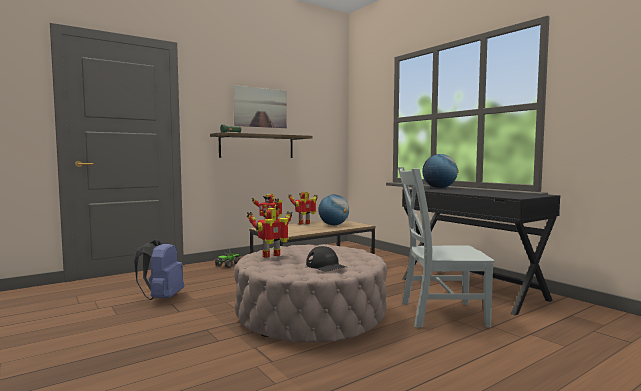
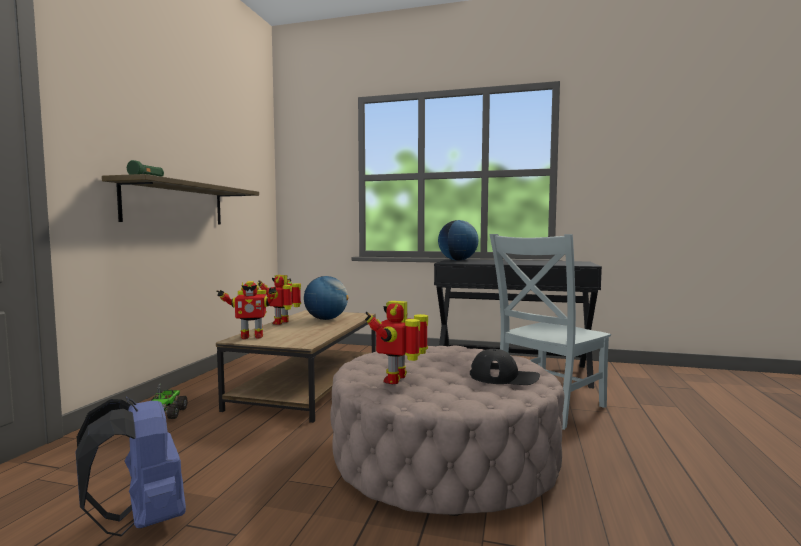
camera: 40 degrees left, 0 degrees up
(260, 107) = (177, 139): picture -> none

